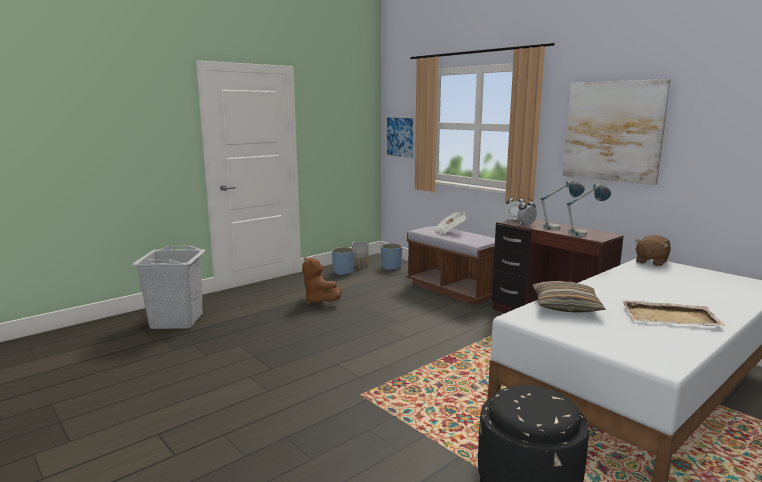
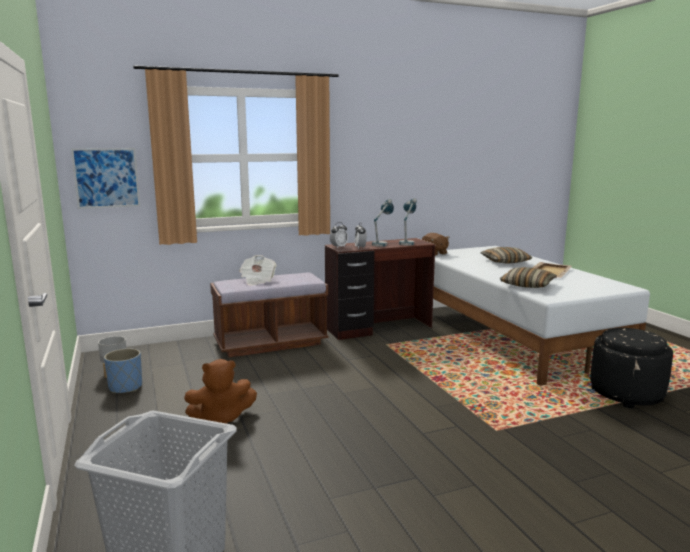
camera: 70 degrees left, 0 degrees up
(391, 267) = (154, 357): blue planter -> none
(613, 131) = (385, 156): picture -> none
(681, 293) = (505, 261): none -> pillow

